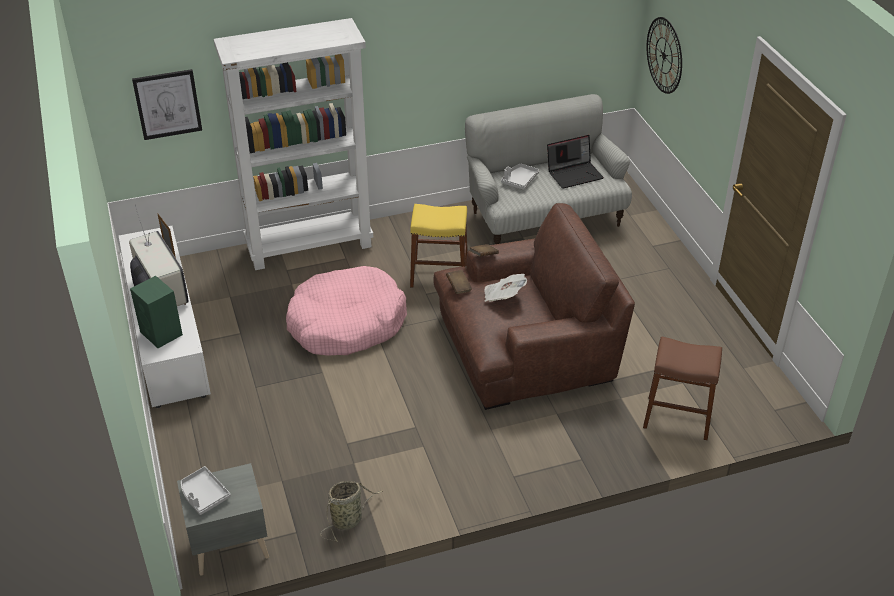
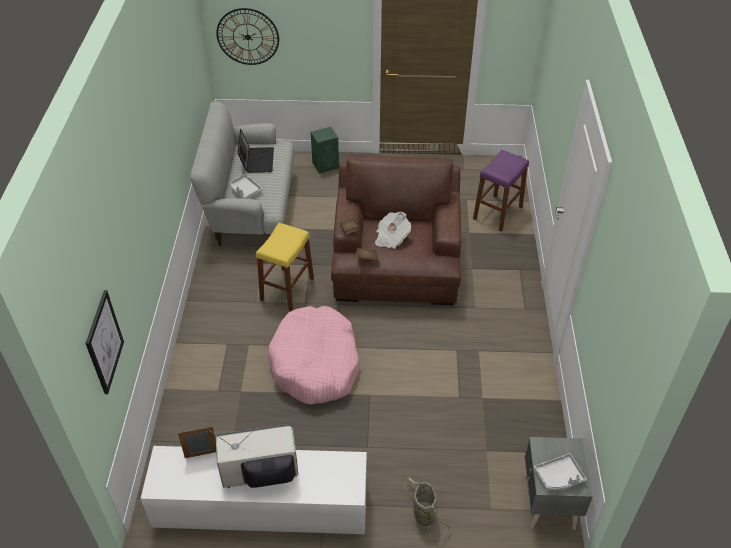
camera: 70 degrees left, 5 degrees up
(162, 334) = (326, 481): green speaker -> green speaker (326, 165)
(310, 246) = (193, 365): white bookcase -> none
(349, 519) = (540, 415): basket -> basket (423, 514)
(677, 417) = (497, 213): brown stool -> purple stool

